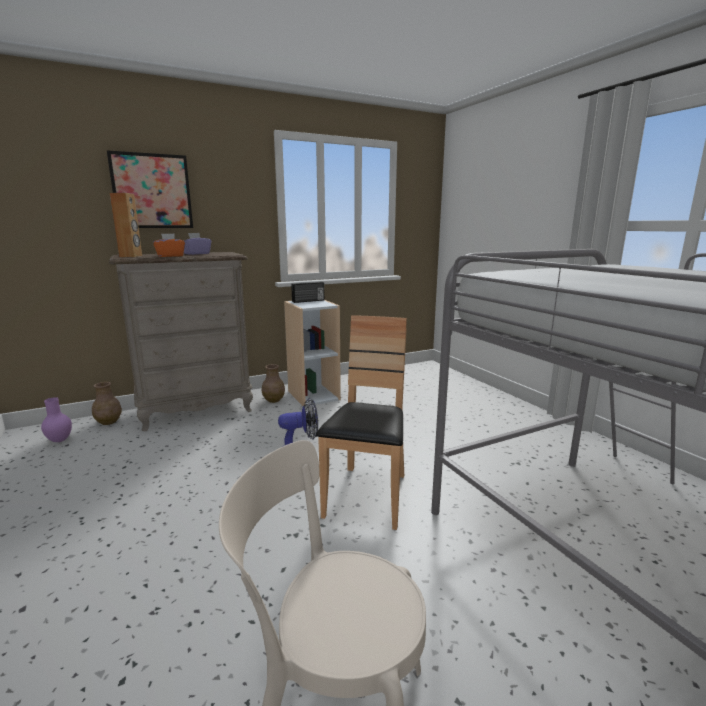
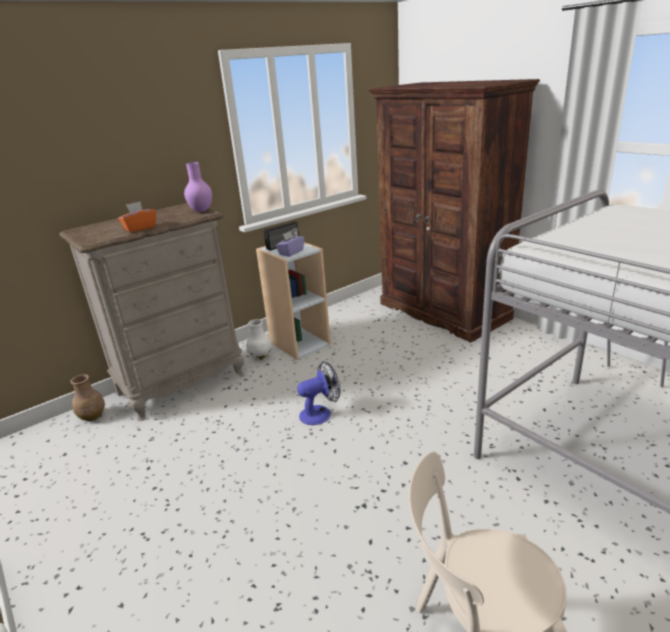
camera: 10 degrees left, 10 degrees up
(60, 440) = (52, 449): purple vase -> purple vase (201, 211)
(131, 256) = (93, 235): brown speaker -> none
(152, 191) = (93, 148): picture -> none
(196, 254) = (160, 216): purple tissue box -> purple tissue box (291, 252)
(274, 400) = (260, 356): brown vase -> white vase
(367, 496) = (410, 452): brown chair -> none
(459, 389) = (443, 311): none -> brown wardrobe

